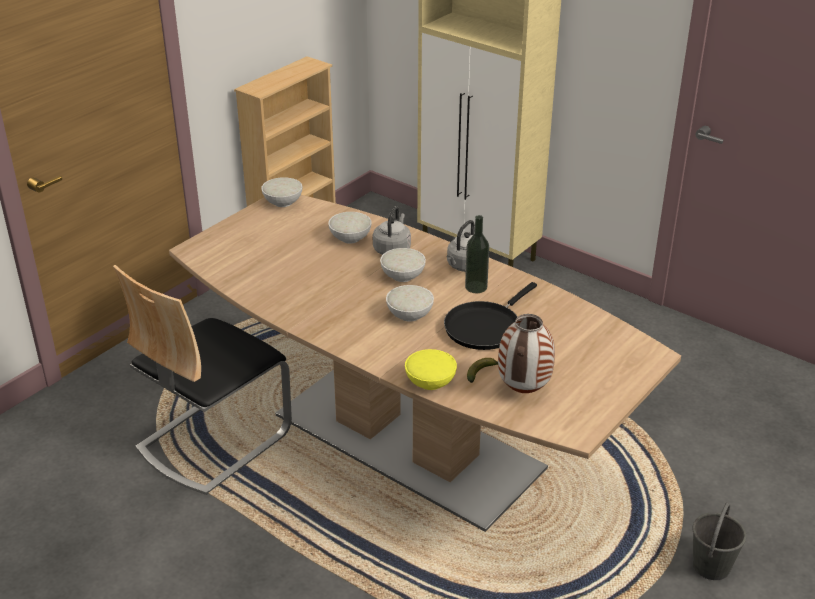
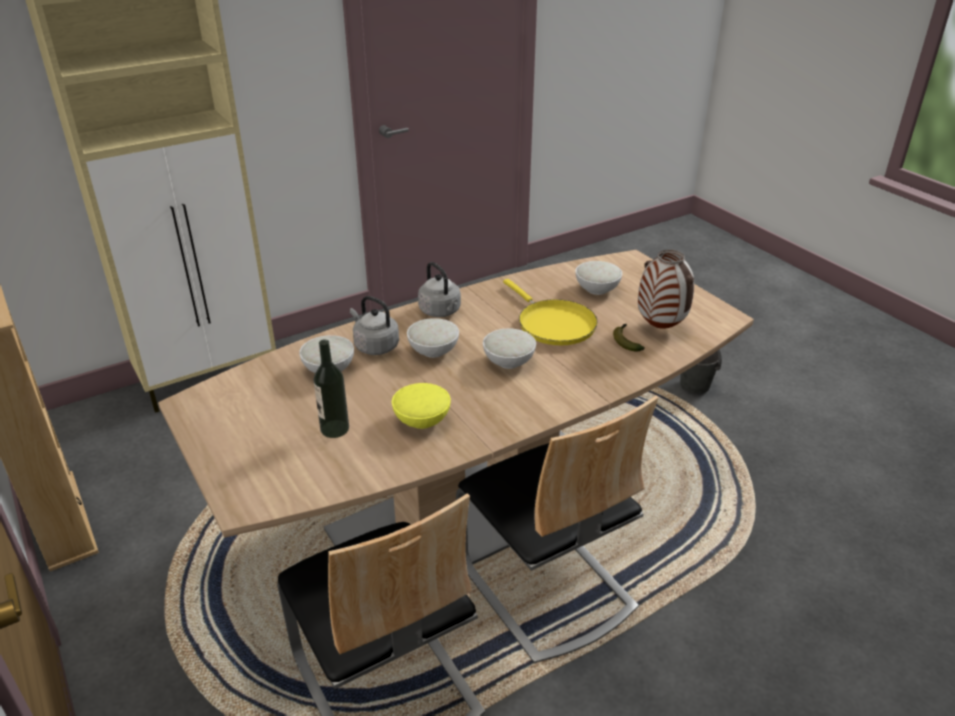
camera: 70 degrees left, 0 degrees up
(282, 202) = (197, 404): white bowl -> white bowl (597, 289)
(339, 502) = (545, 586): none -> chair
(429, 382) = (630, 374): yellow bowl -> yellow bowl (421, 421)
(476, 287) = (482, 314): bottle -> bottle (334, 429)
(485, 327) = (553, 324): black frying pan -> yellow frying pan

